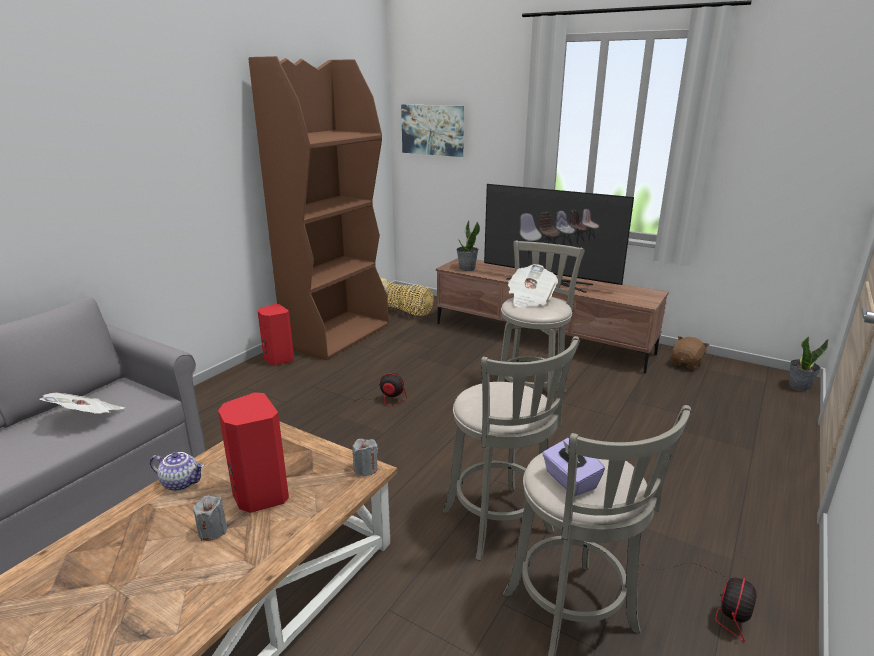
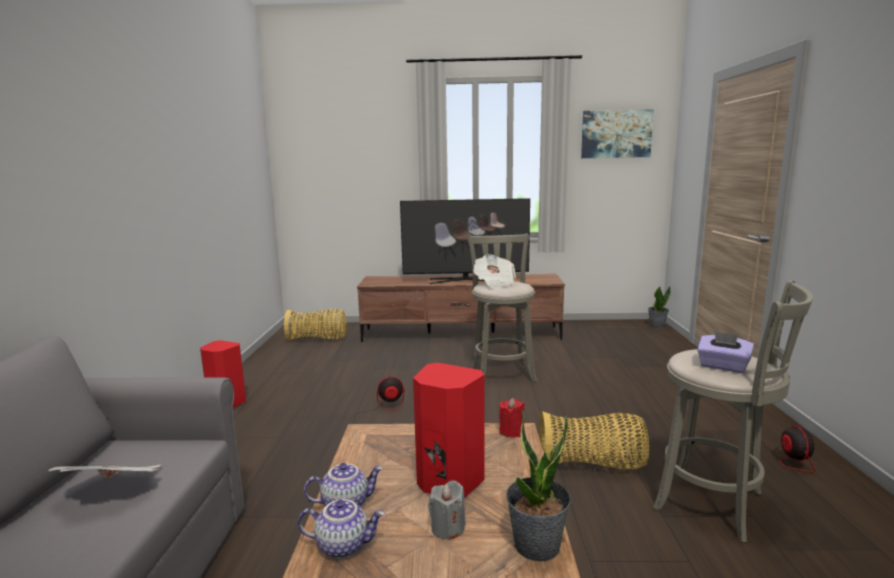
camera: 30 degrees left, 10 degrees down
(144, 513) = (343, 545): none -> teapot
(337, 335) = (270, 370): brown bookcase -> none
(365, 469) = (511, 431): grey candle -> red candle
(433, 130) = (319, 163): picture -> picture (616, 134)
(467, 268) = (385, 282): potted plant -> potted plant (537, 545)
(500, 525) = (592, 464): grey stool -> basket
(686, 364) = (579, 328): brown plush toy -> none

